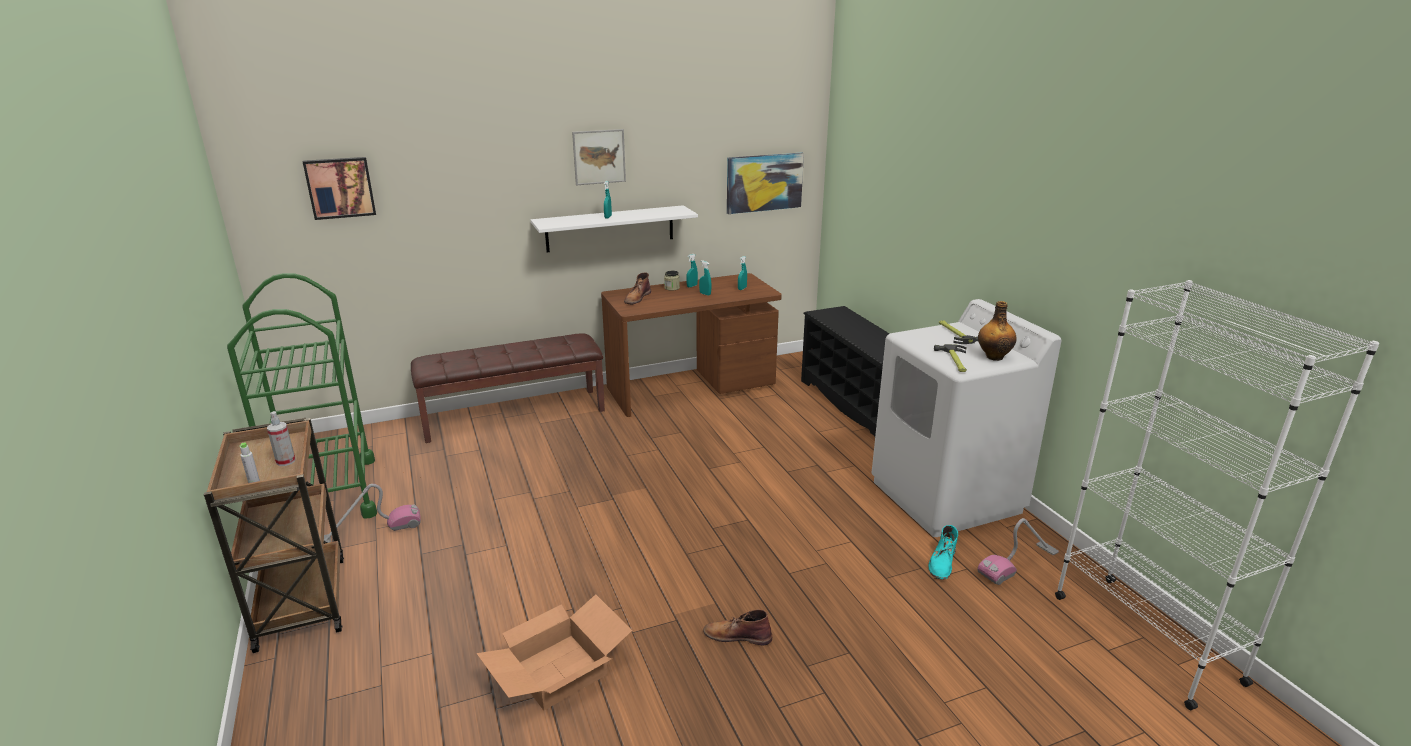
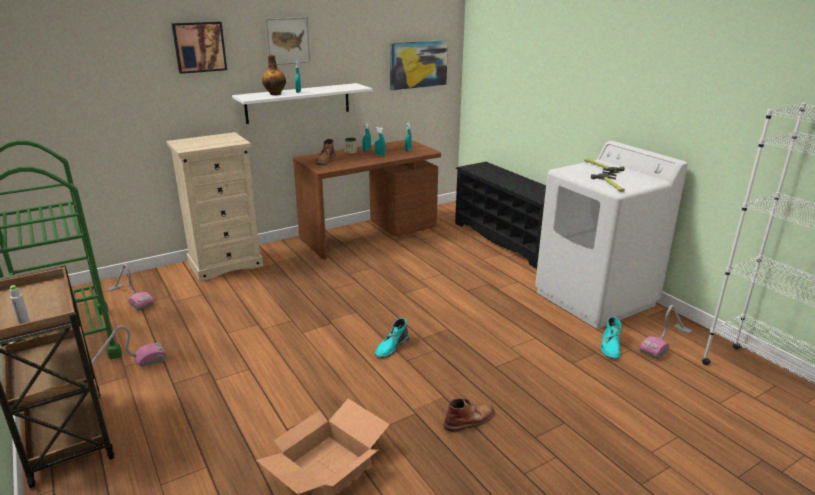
camera: 10 degrees left, 0 degrees up
(286, 461) = (50, 303): spray bottle -> none
(340, 187) = (61, 66): picture -> picture (199, 47)
(401, 447) = (130, 297): none -> vacuum cleaner
(514, 414) = (225, 264): brown bench -> beige dresser
(673, 535) = (391, 347): none -> turquoise boot
(737, 635) = (470, 420): brown boot -> brown boot turned 150 degrees clockwise
(994, 357) = (638, 180): bottle -> bottle (275, 94)

